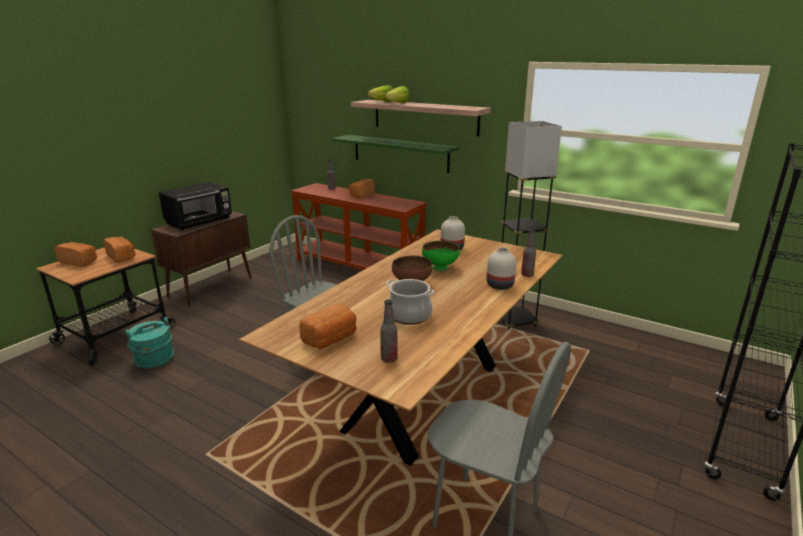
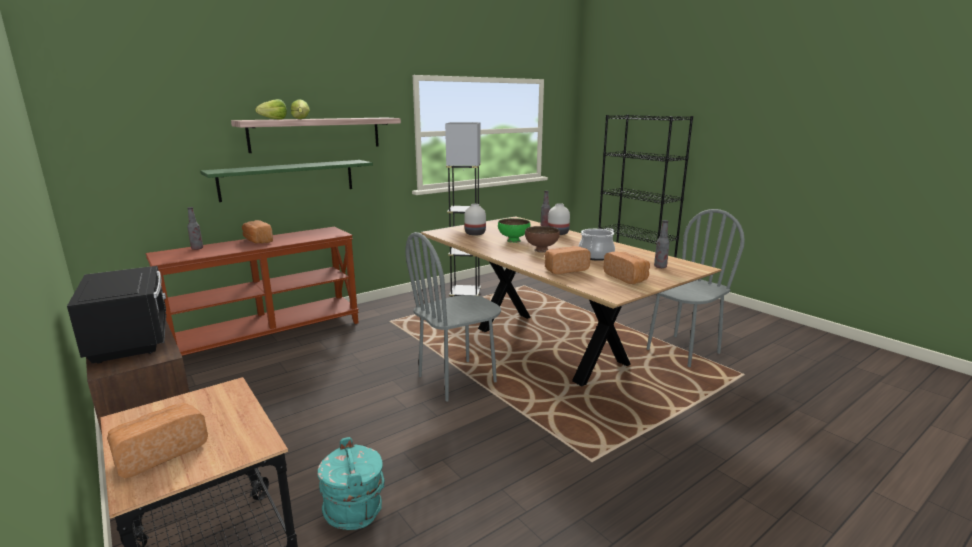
camera: 70 degrees left, 5 degrees down
(122, 257) = (204, 406): bread -> bread (565, 269)

